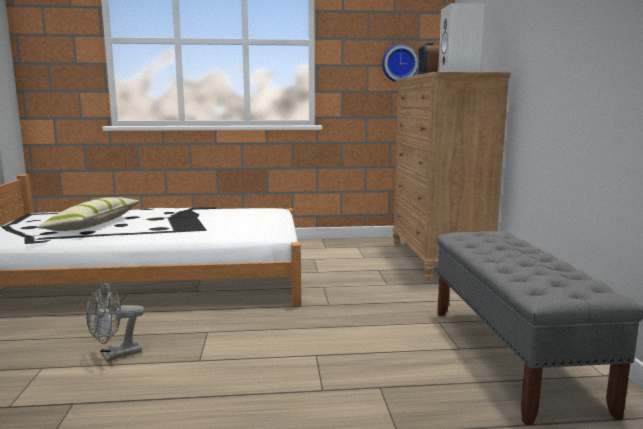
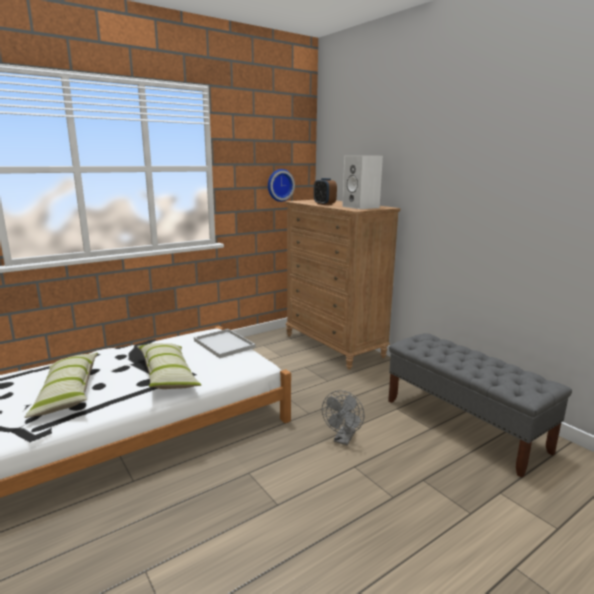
camera: 30 degrees left, 5 degrees up
(115, 355) = (199, 528): grey fan -> grey fan (343, 439)
(183, 227) = (168, 375): none -> pillow
(268, 217) = (225, 344): none -> white tray

